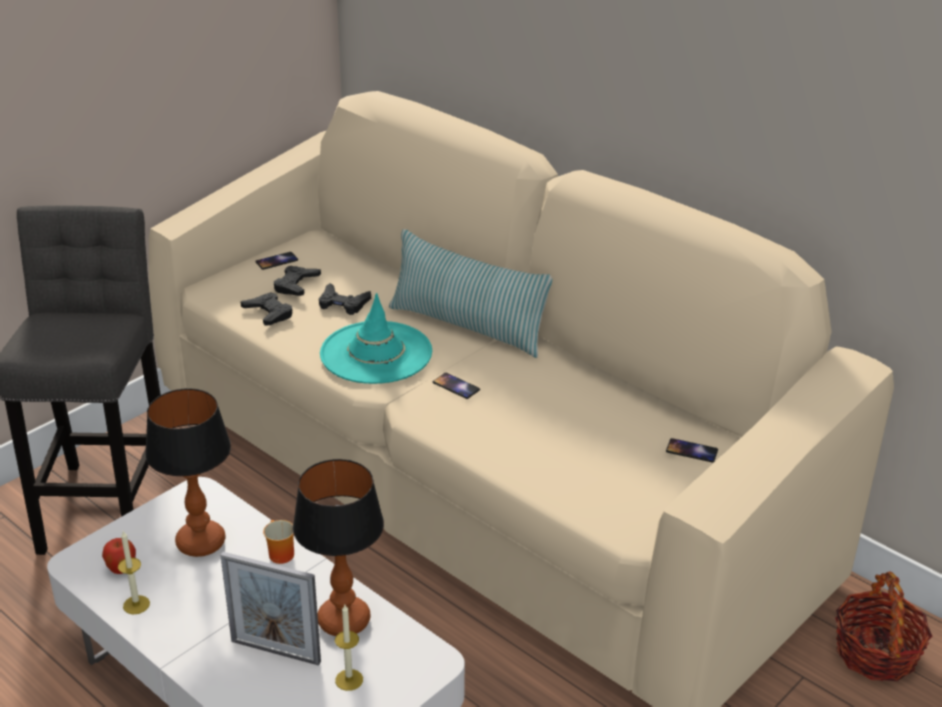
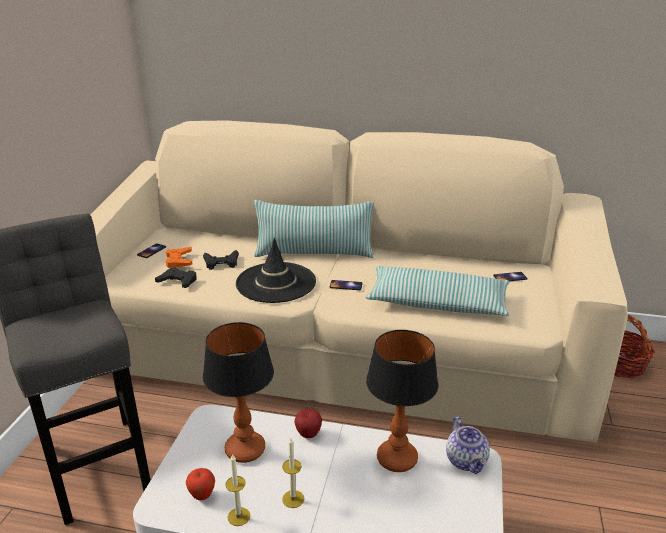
camera: 30 degrees left, 5 degrees down
(275, 651) = (374, 502): picture frame -> none
(278, 554) = (308, 434): mug -> apple
(296, 285) = (179, 261): black game controller -> orange game controller
(349, 680) = (442, 497): candle -> candle (293, 499)
(376, 353) = (276, 283): turquoise hat -> black hat
(418, 657) = (467, 461): none -> teapot
(548, 451) = (437, 303): none -> pillow

